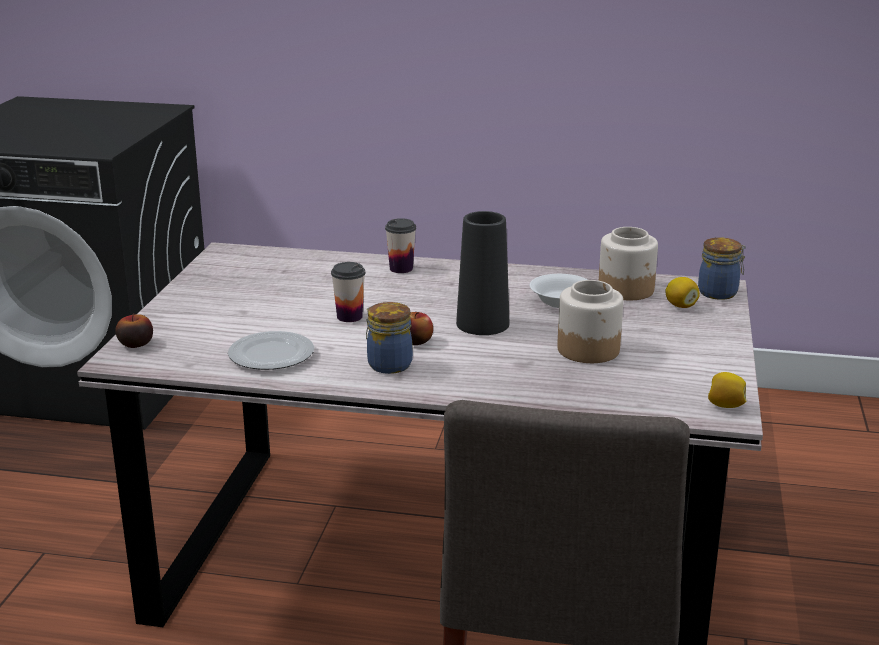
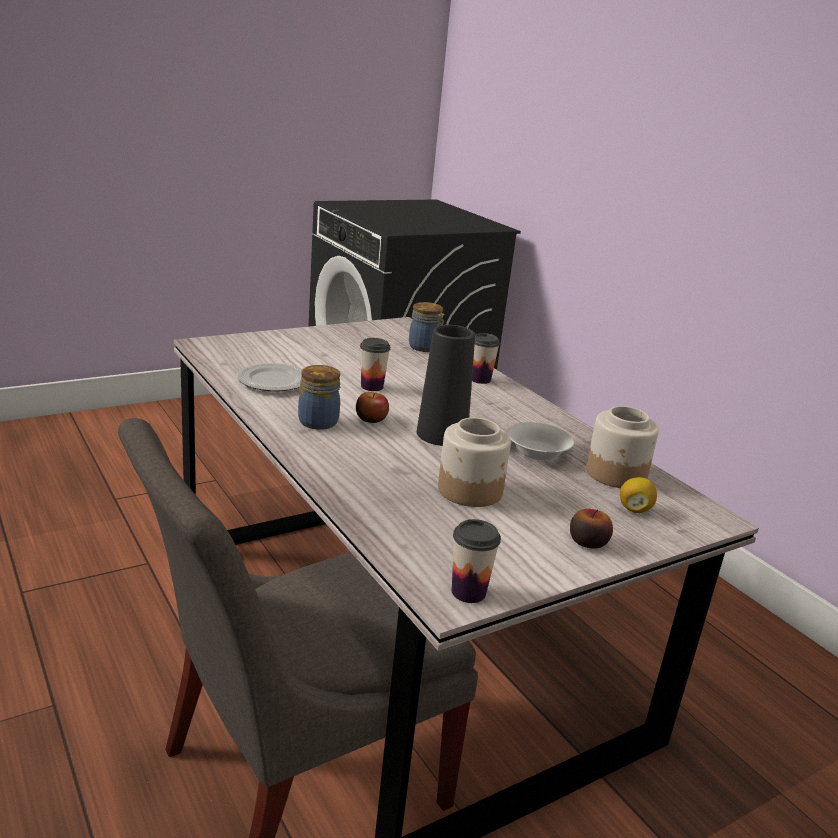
camera: 45 degrees right, 0 degrees up
(135, 344) = (230, 341): apple -> apple (587, 542)
(719, 293) = (700, 521): jar -> jar (425, 348)
(725, 405) = (468, 592): lemon -> cup

